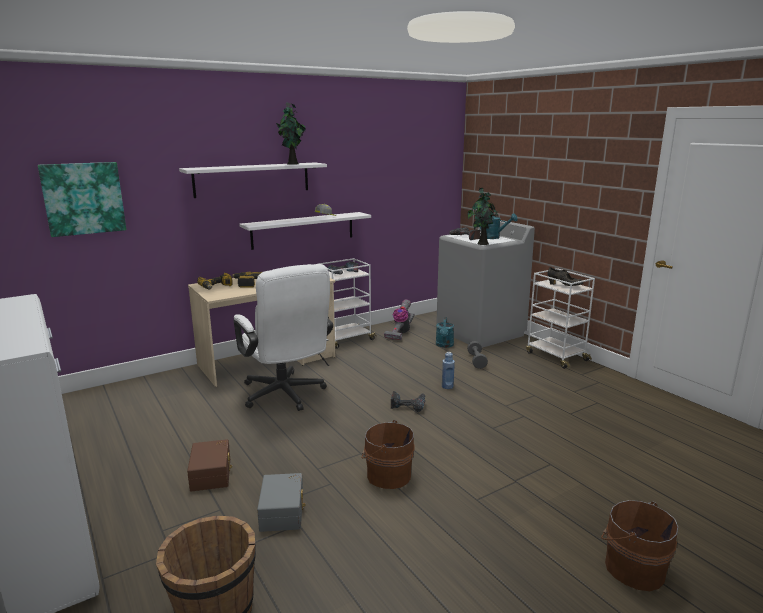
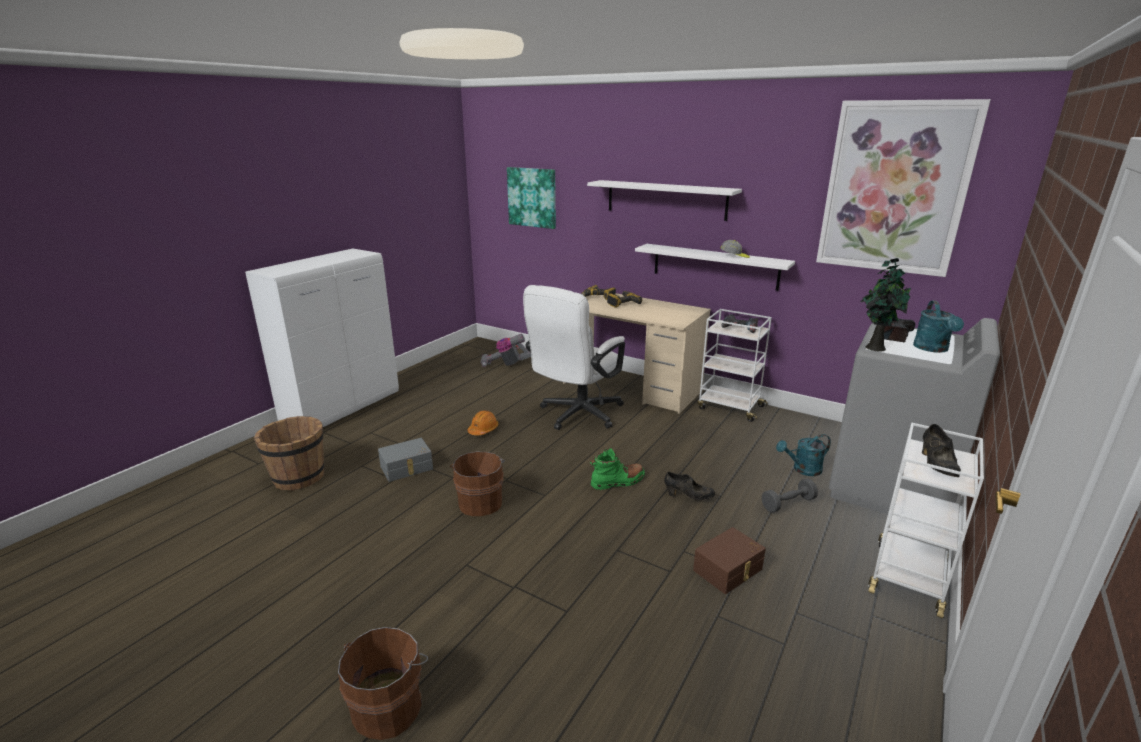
camera: 65 degrees right, 5 degrees up
(212, 474) = (440, 426): brown storage box -> brown storage box (729, 570)
(254, 448) = (483, 430): none -> orange hard hat
(293, 164) = (701, 187): potted plant -> none
(400, 333) = (795, 432): vacuum cleaner -> vacuum cleaner (506, 364)
(406, 152) = (894, 188): none -> picture
(408, 405) = (618, 481): power drill -> green boot
(447, 386) = (688, 497): blue bottle -> black shoe

